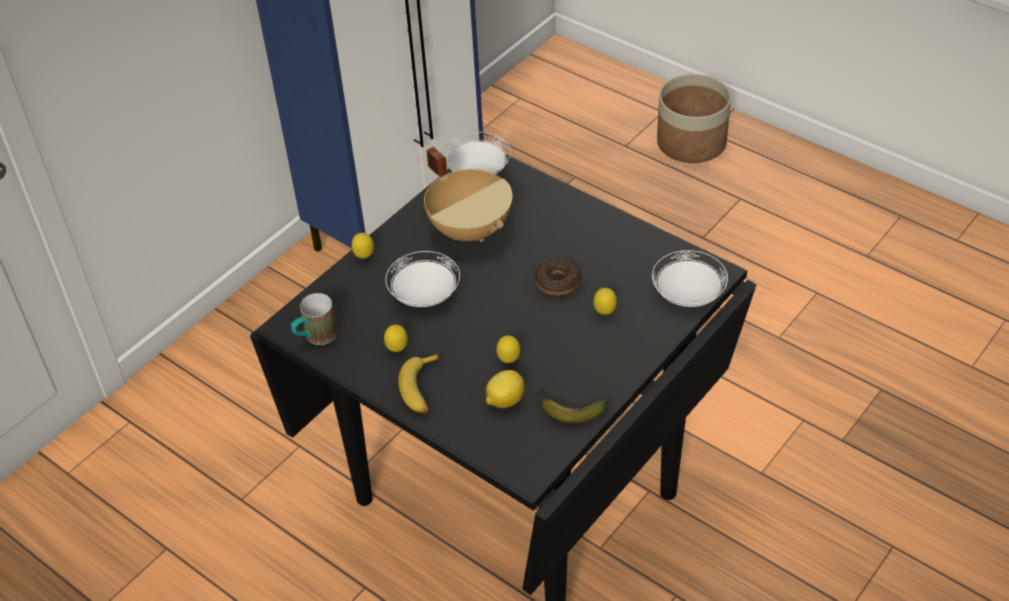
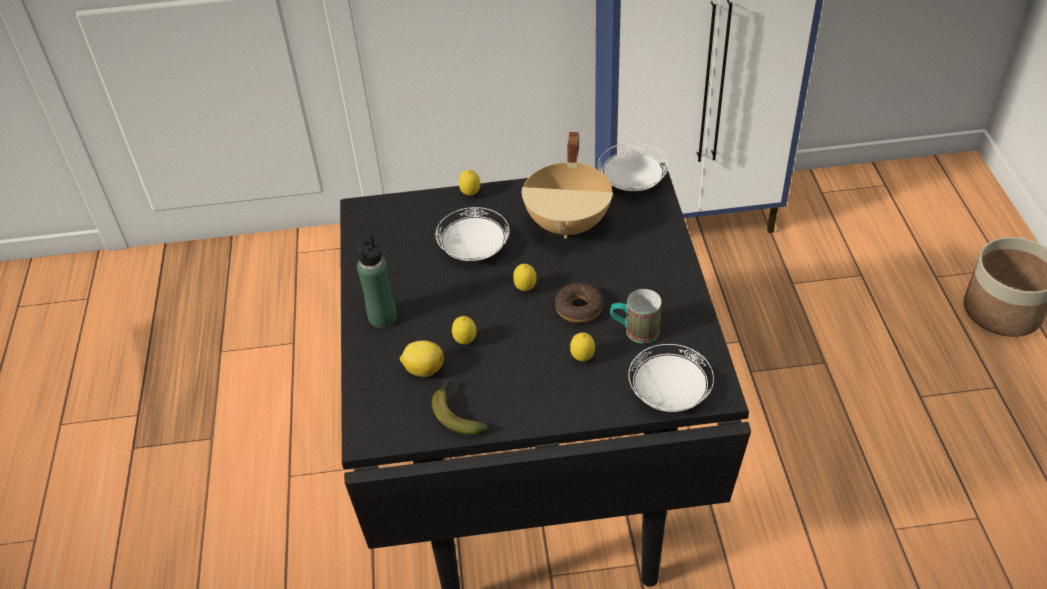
camera: 45 degrees right, 0 degrees up
(315, 337) = (367, 229): mug -> mug (634, 331)
(397, 349) = (404, 276): lemon -> lemon (525, 289)
(422, 389) = (382, 317): banana -> green bottle

